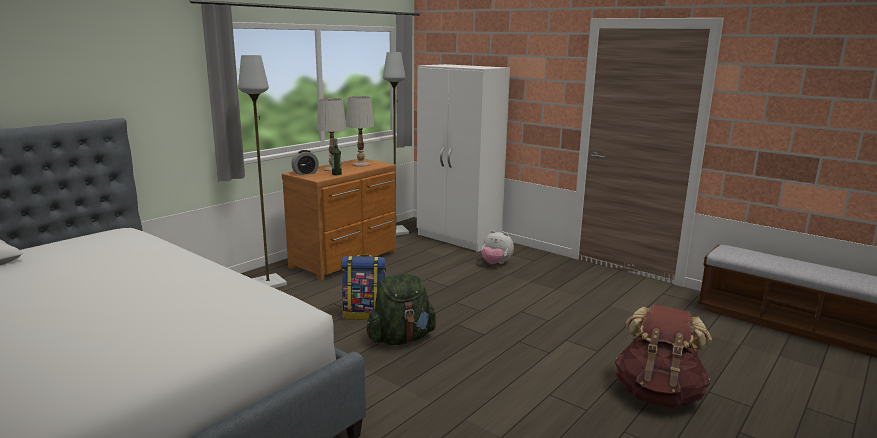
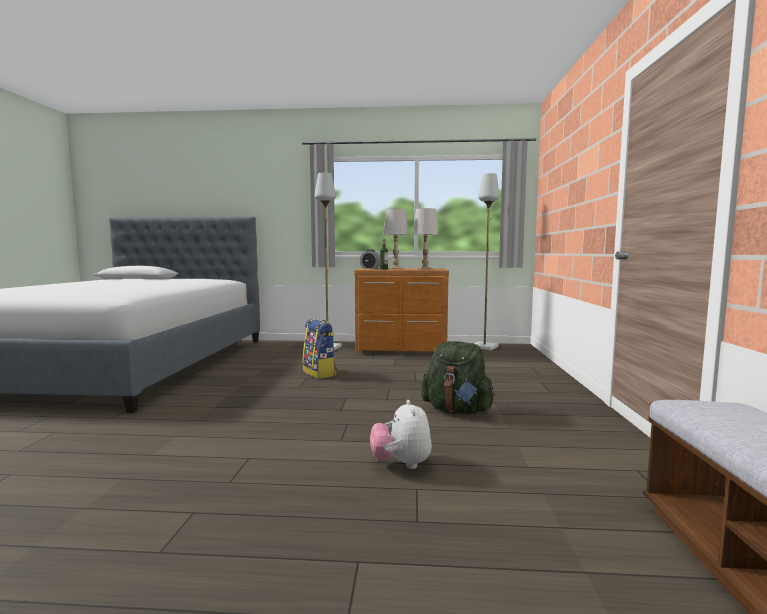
camera: 55 degrees right, 10 degrees down
(401, 339) = (293, 390): green backpack -> green backpack (457, 410)
(459, 238) = (525, 362): white wardrobe -> none
(496, 264) = (502, 382): plush toy -> plush toy (401, 464)
(658, 394) = (306, 519): brown backpack -> none

